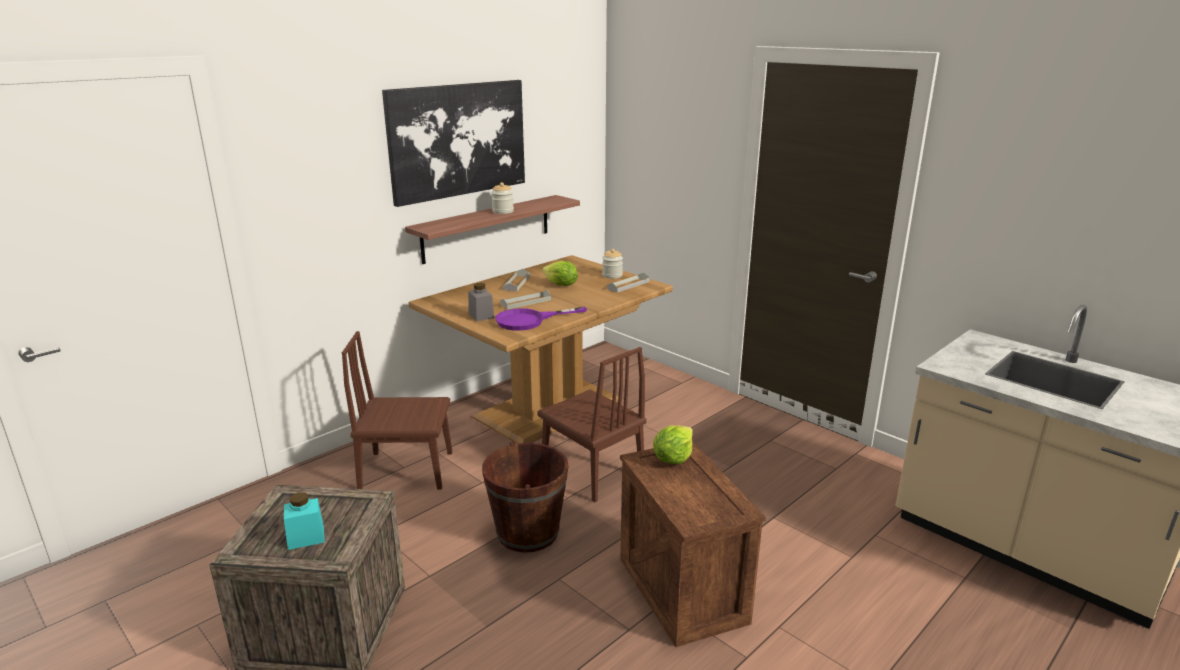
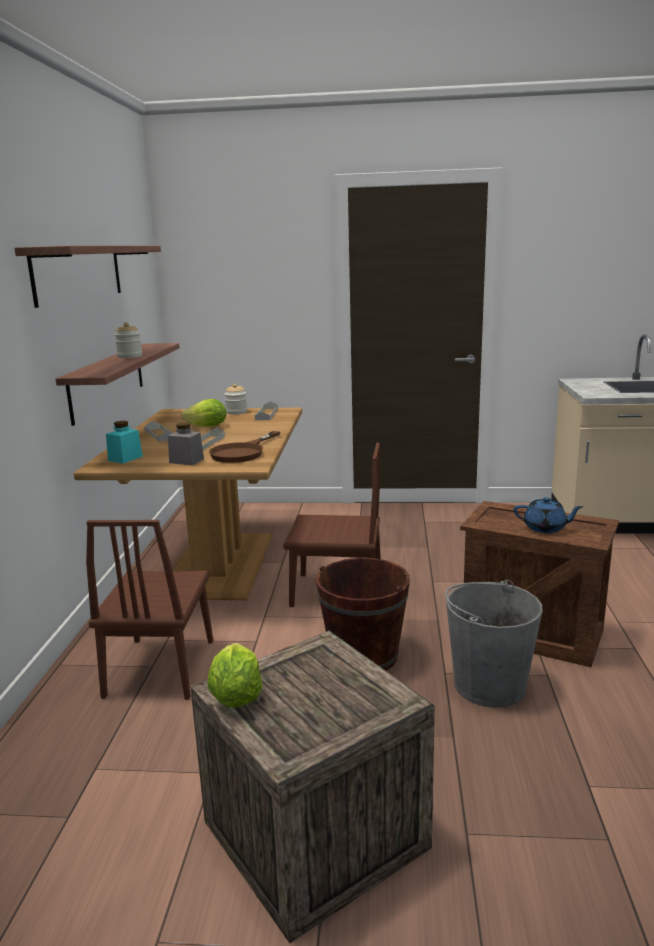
camera: 40 degrees left, 5 degrees down
(306, 537) = (332, 704): turquoise jar -> turquoise jar (125, 458)
(407, 470) = (160, 667): brown chair -> brown chair turned 45 degrees counterclockwise
(458, 140) = (79, 273): picture -> shelf
(529, 320) = (242, 452): purple frying pan -> brown frying pan
(572, 607) = (489, 685): none -> grey bucket
(673, 458) = (498, 514): lettuce -> lettuce (236, 696)
(680, 491) = (545, 528): none -> blue teapot

